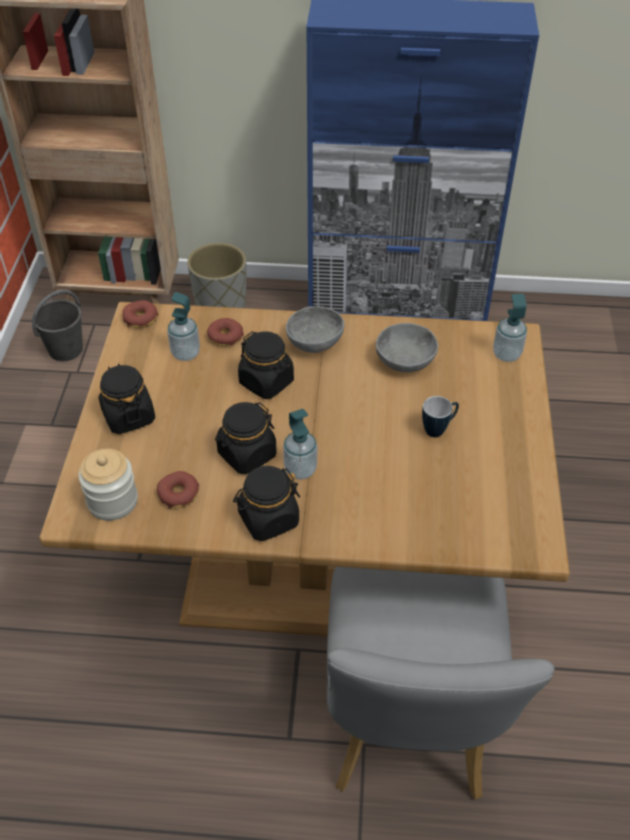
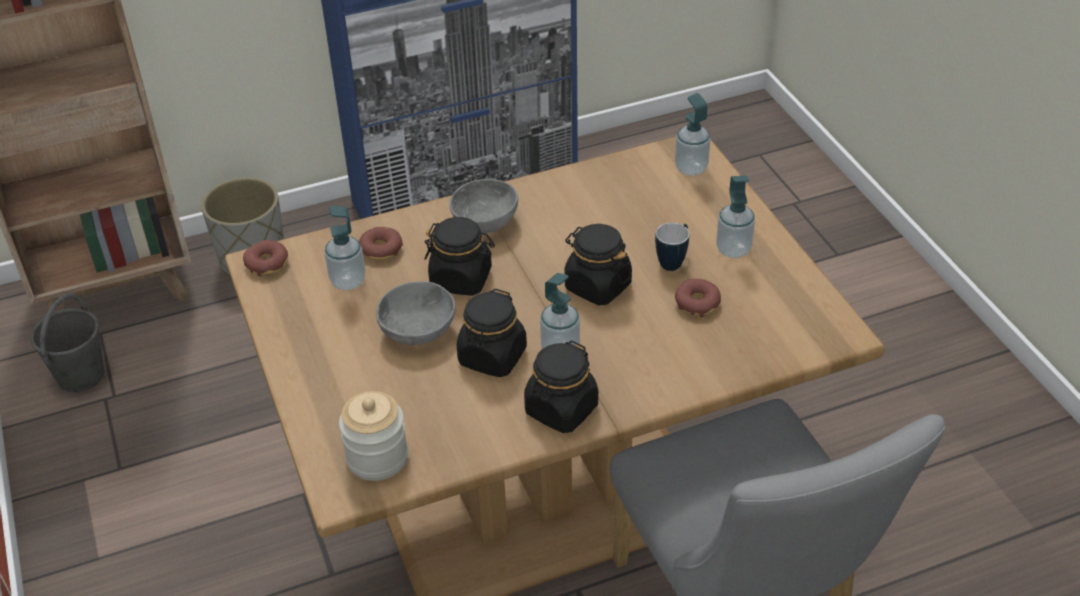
camera: 25 degrees left, 5 degrees down
(128, 416) = (329, 367): black jar -> black jar (597, 286)
(179, 494) = (446, 422): donut -> donut (697, 303)
(405, 362) = (594, 209): grey bowl -> grey bowl (418, 332)
(494, 437) = (733, 249): none -> soap dispenser

